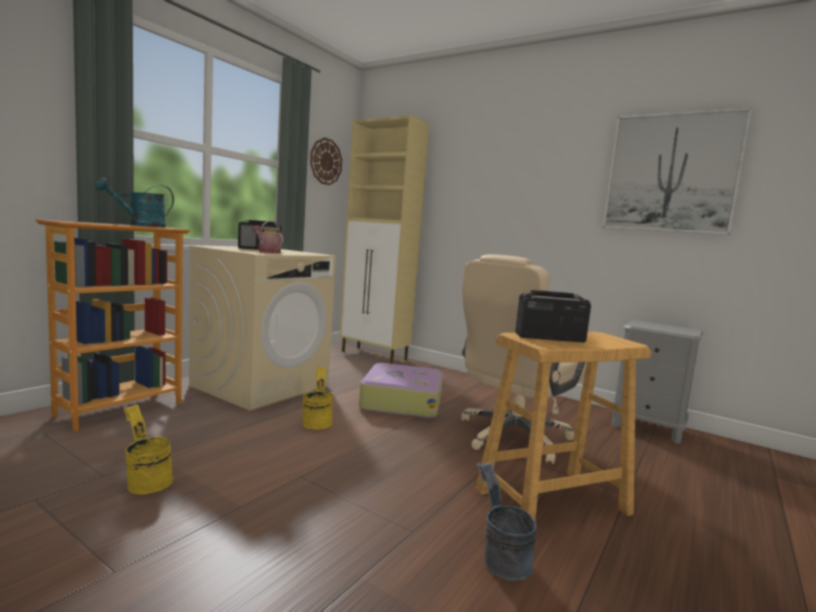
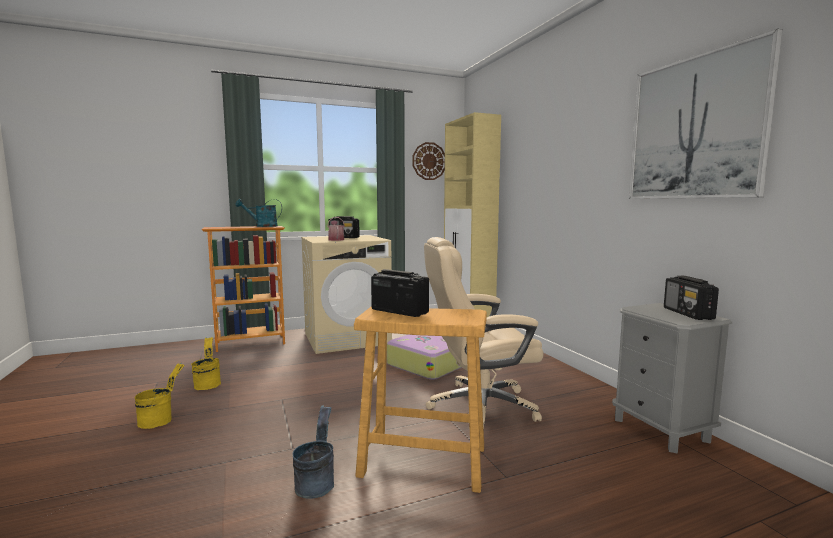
camera: 35 degrees right, 0 degrees up
(317, 422) = (344, 368): yellow bucket -> yellow bucket (160, 419)
(673, 327) = (688, 314): none -> radio

